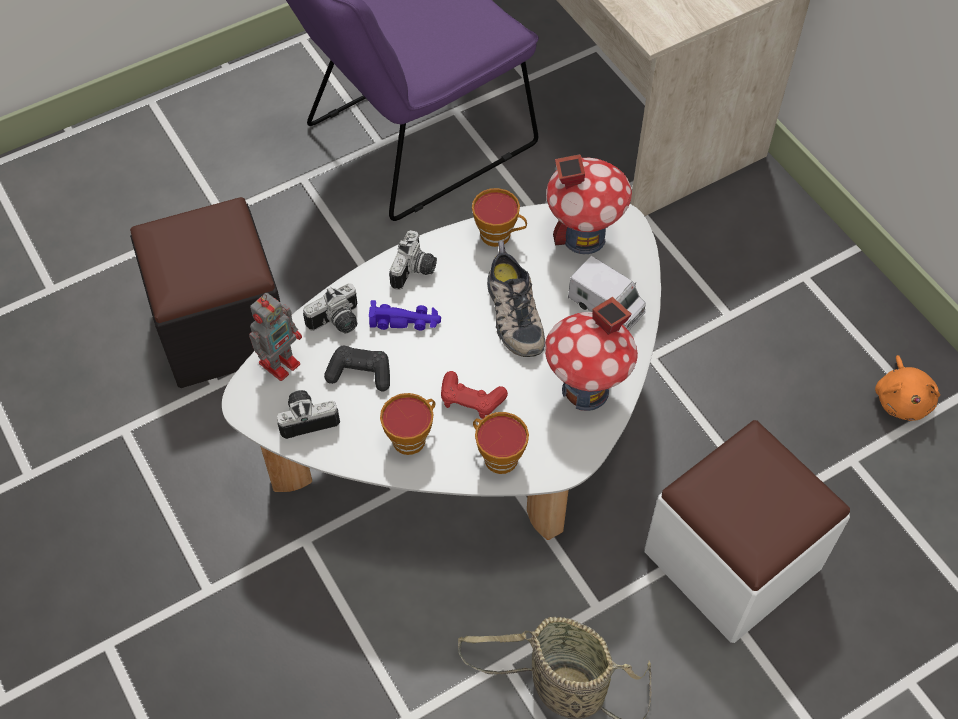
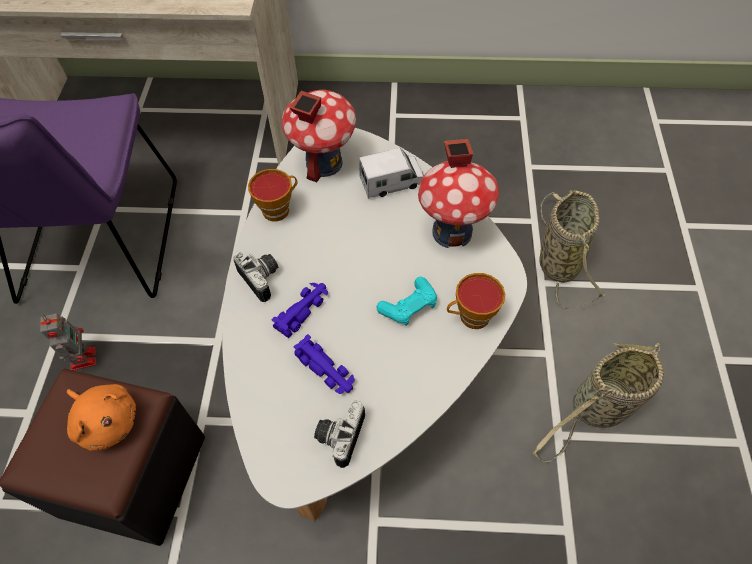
camera: 55 degrees left, 0 degrees up
(281, 362) = (267, 426): toy robot -> toy robot (83, 357)
(337, 323) = (264, 360): camera -> none
(360, 373) = (326, 370): black game controller -> purple toy car
(412, 437) = (413, 365): cup -> none
(471, 400) = (409, 306): red game controller -> turquoise game controller
(512, 313) = (352, 238): shoe -> none
(732, 559) = (558, 260): white ottoman -> basket
(902, 399) = (505, 123): orange plush toy -> orange plush toy (107, 421)

